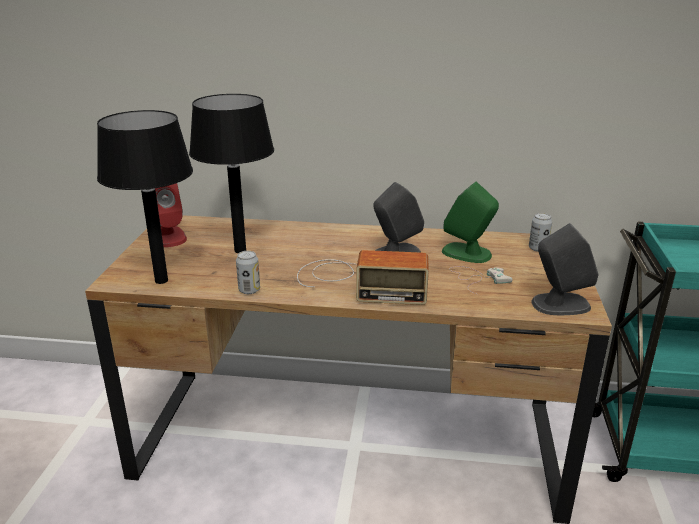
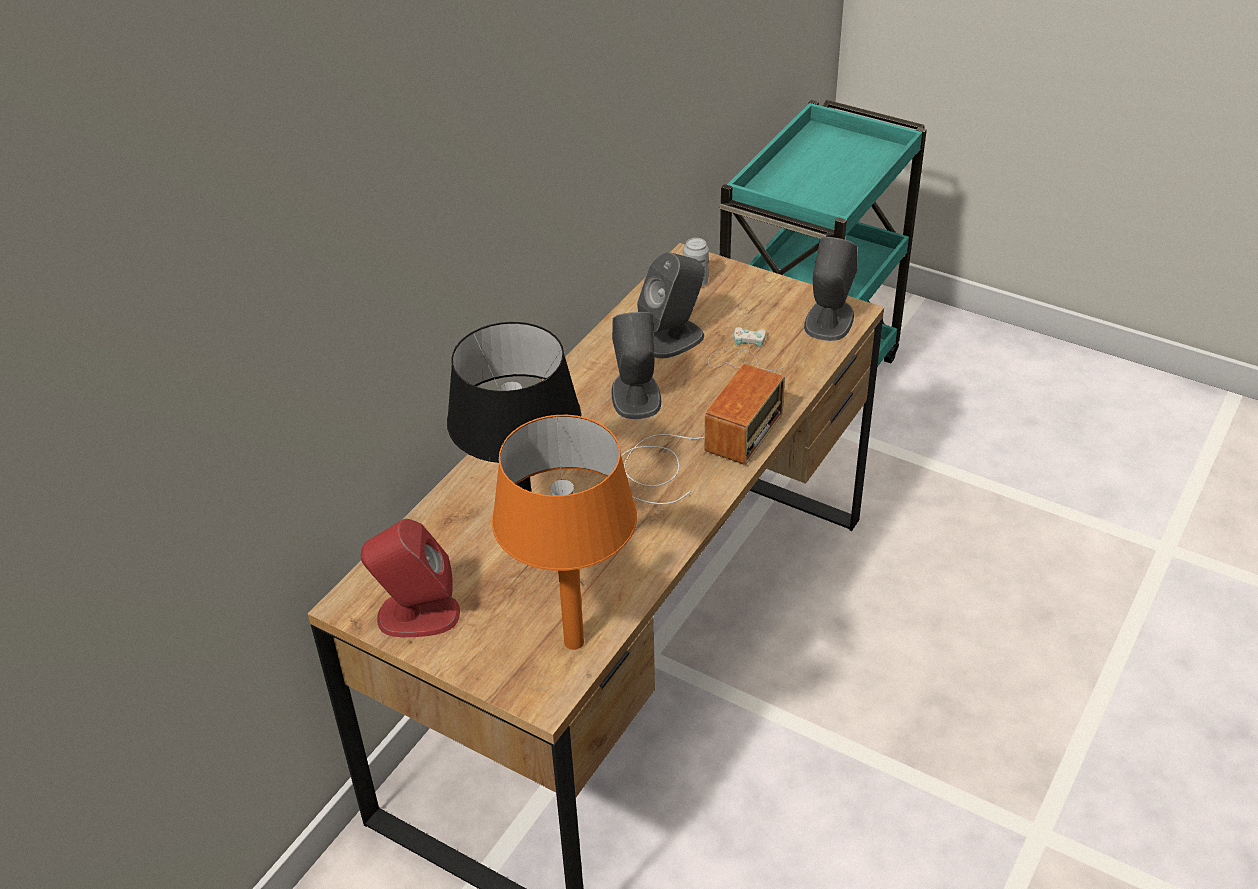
camera: 65 degrees left, 15 degrees up
(161, 281) = (575, 642): black table lamp -> orange table lamp
(249, 290) = (657, 555): can -> none
(467, 253) = (673, 339): green speaker -> grey speaker

